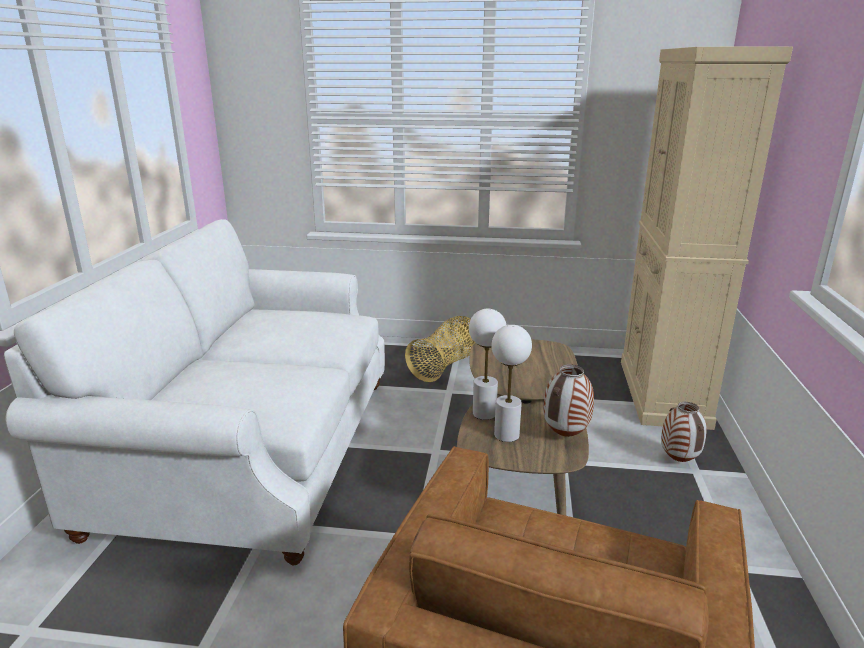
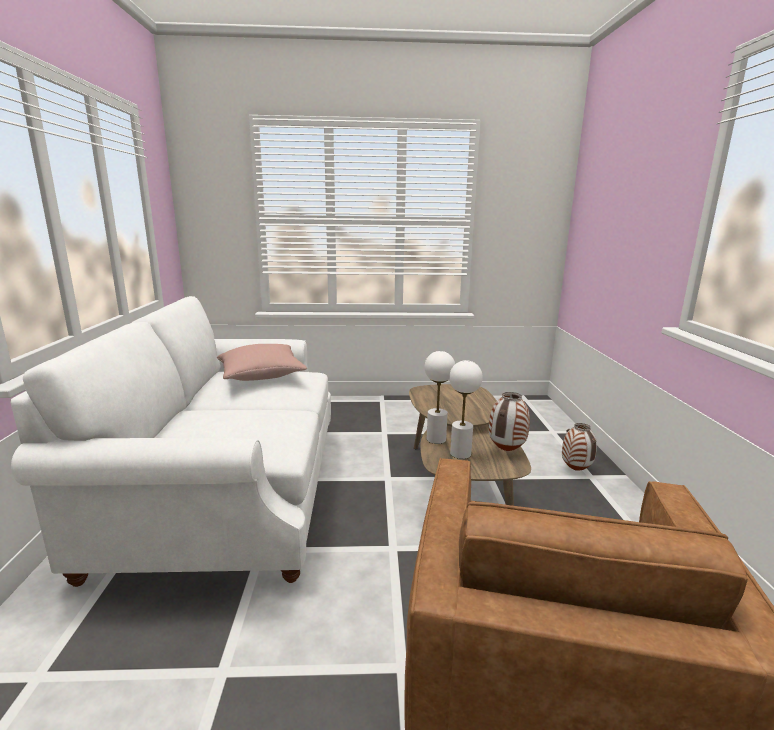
camera: 10 degrees left, 5 degrees down
(294, 319) = (261, 375): none -> pink pillow
(446, 365) = (376, 414): basket -> none
(662, 393) = (546, 423): beige cabinet -> none

